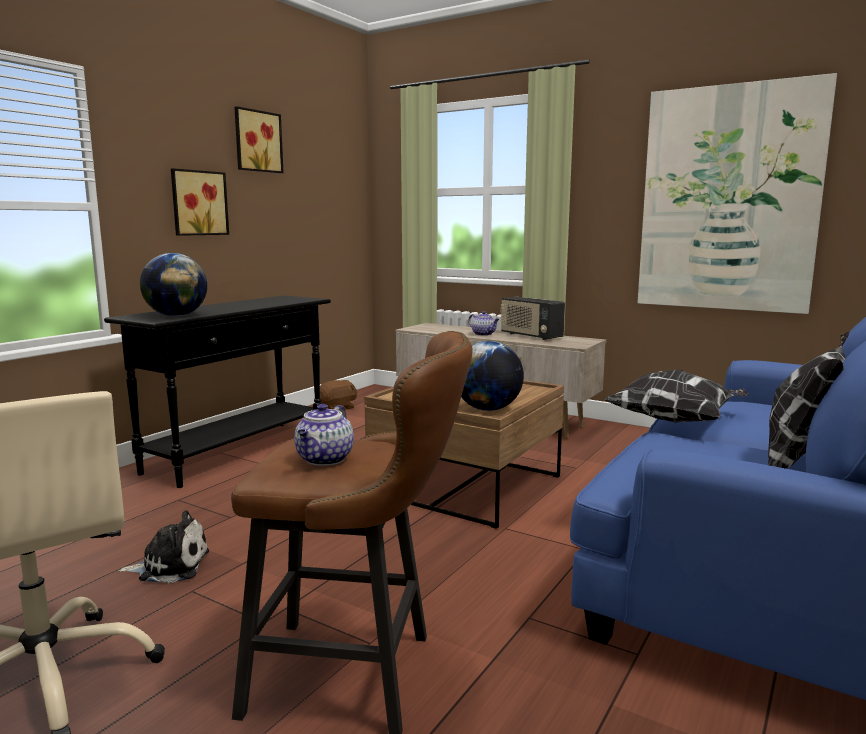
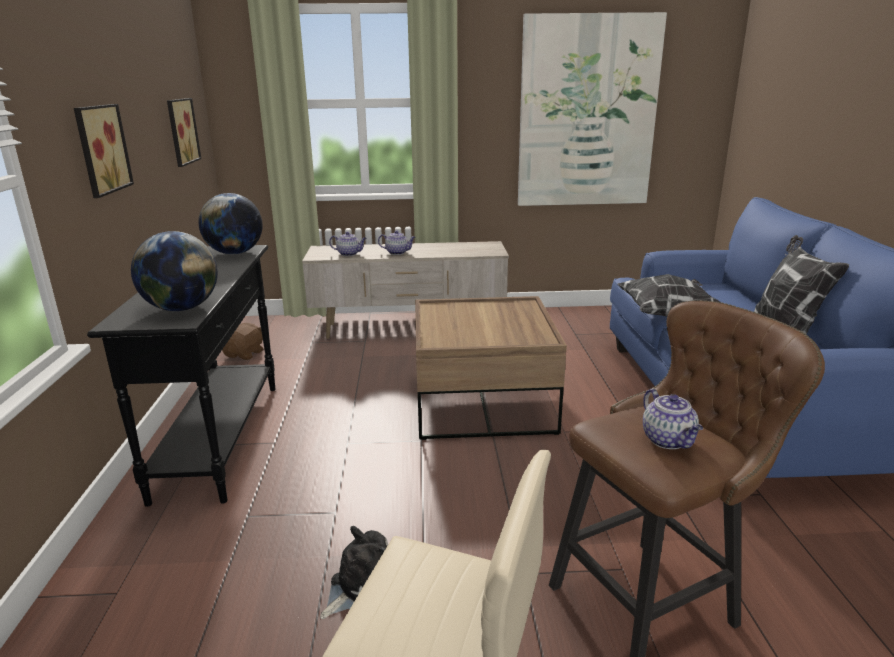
camera: 35 degrees left, 10 degrees up
(256, 141) = (127, 56): picture -> picture (180, 131)
(441, 330) = (349, 254): none -> teapot
(488, 409) = (531, 336): globe -> globe (235, 253)
(530, 336) = (439, 247): radio -> none

